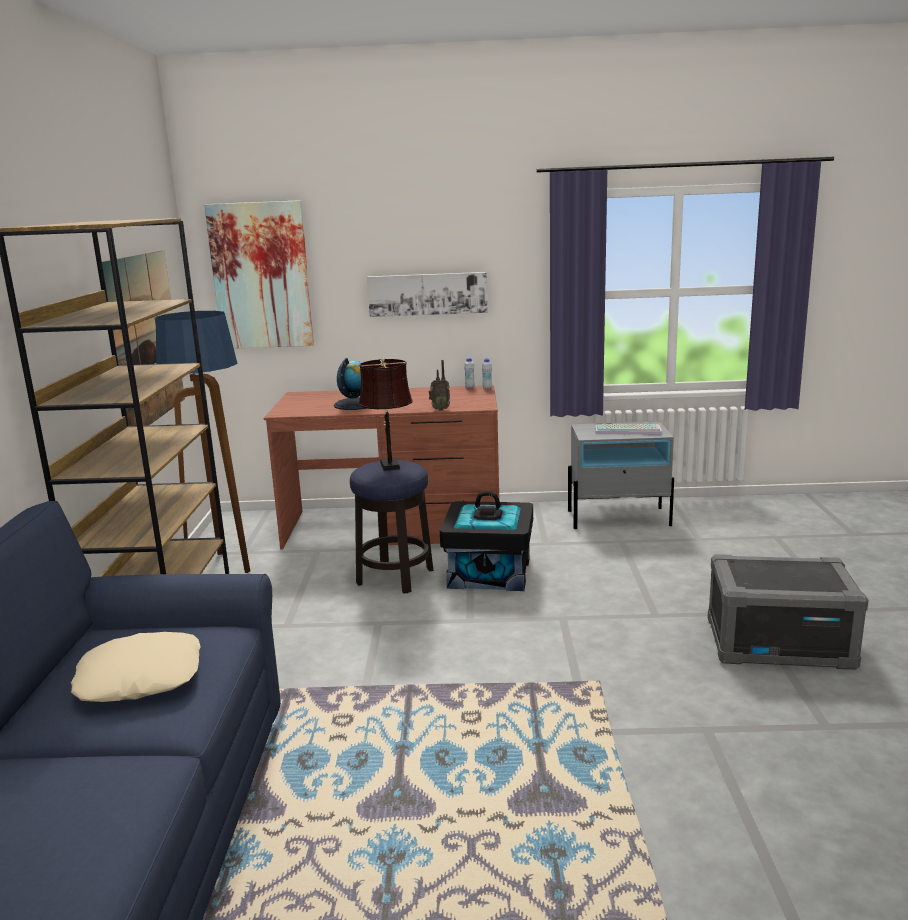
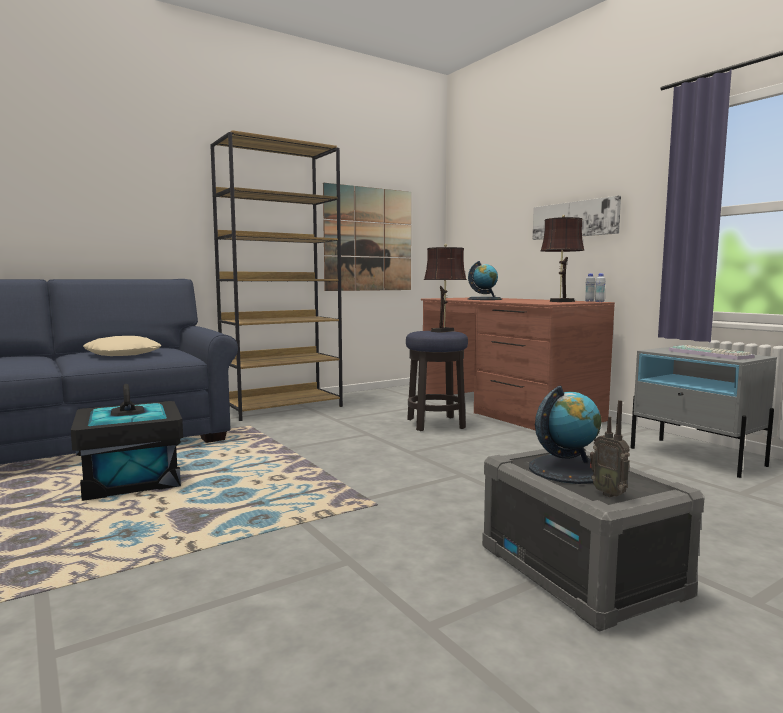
camera: 55 degrees right, 10 degrees down
(223, 566) = (381, 395): floor lamp -> none
(261, 276) = (478, 212): picture -> none
(439, 409) = (516, 302): radio -> radio (609, 494)
(458, 396) = (560, 301): none -> brown table lamp
(489, 572) = (492, 442): black storage box -> black storage box (133, 480)
(775, 576) = (568, 469): none -> globe

